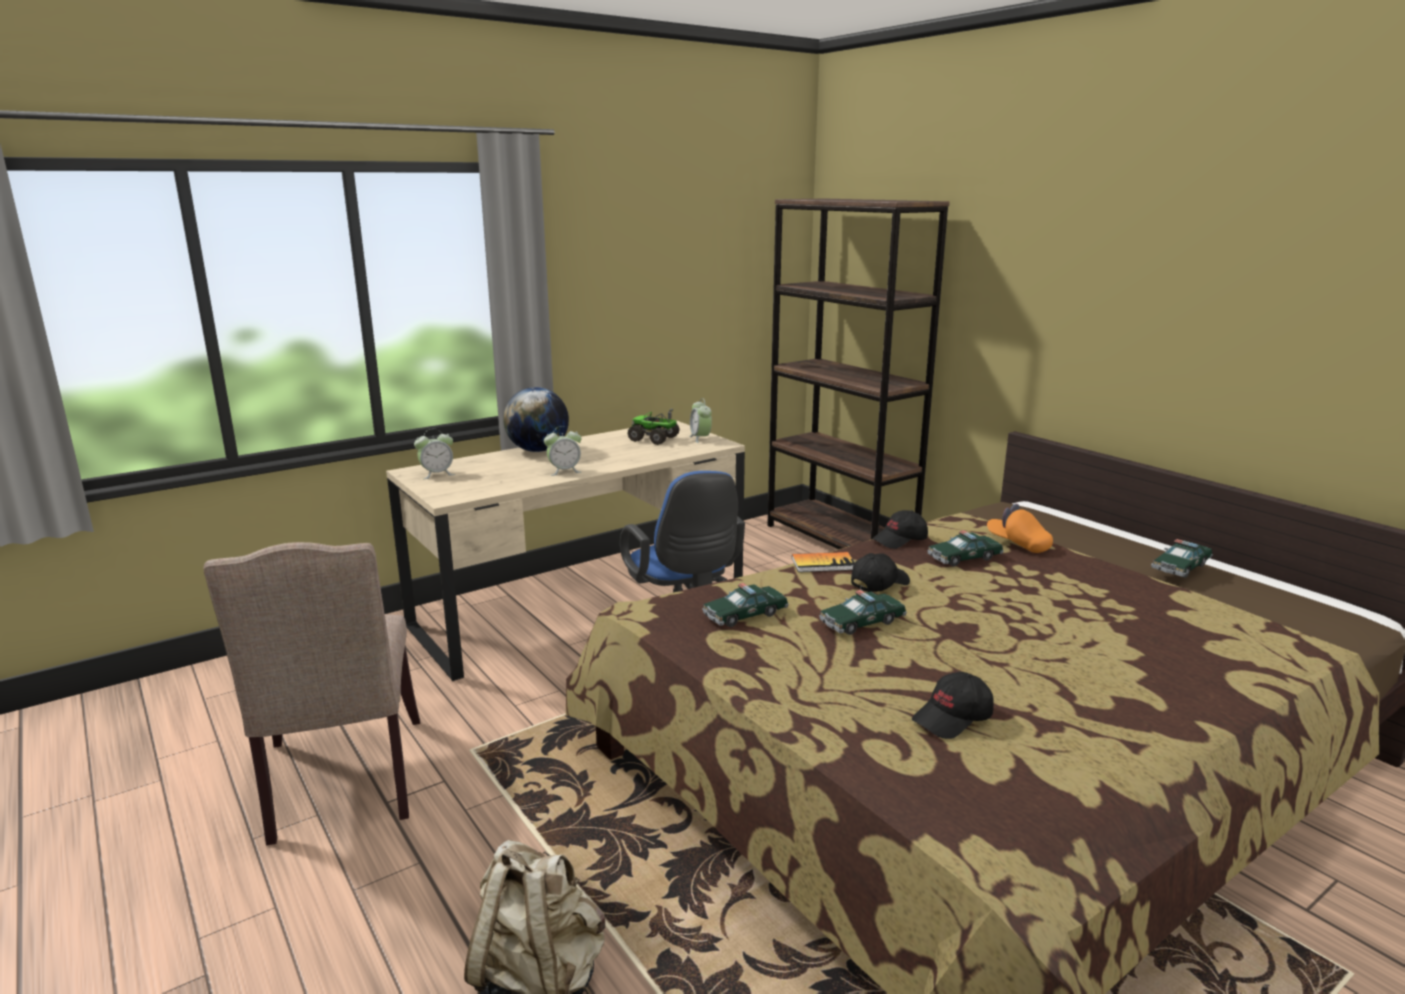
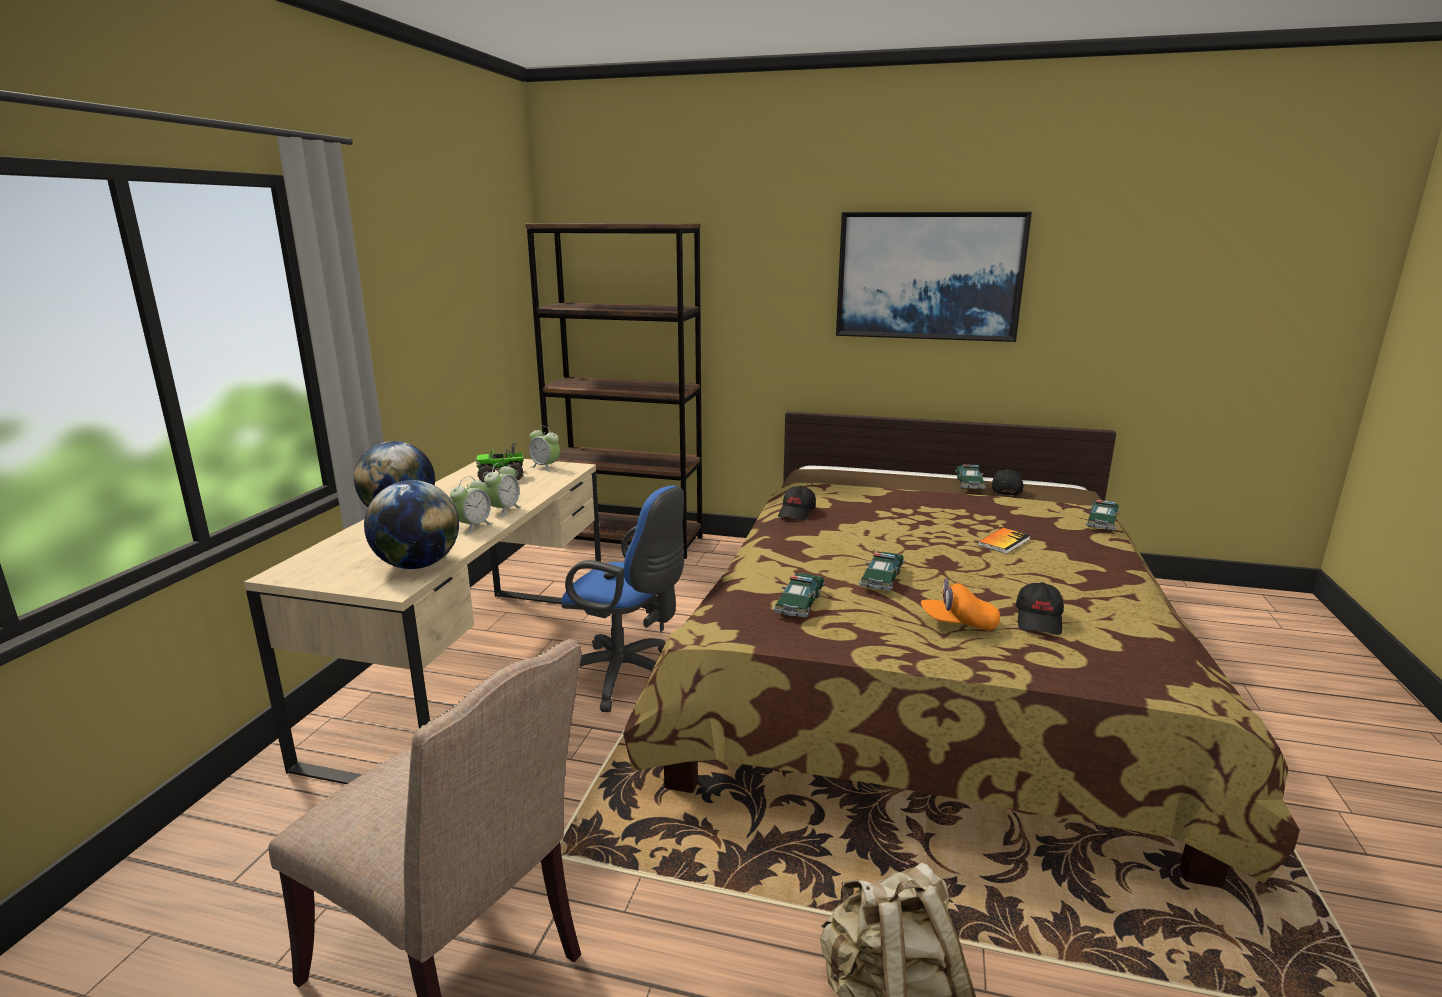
camera: 40 degrees left, 0 degrees up
(437, 474) = (327, 567): alarm clock -> alarm clock (504, 510)
(484, 488) = (417, 565): none -> globe
(823, 564) = (780, 546): book -> book (1003, 542)
(879, 583) = (841, 547): black cap -> black cap (1005, 490)
(964, 558) = (857, 513): toy car -> toy car (1102, 522)
(1018, 544) = (869, 494): orange cap -> orange cap (958, 624)
(1205, 278) = (928, 276): none -> picture

